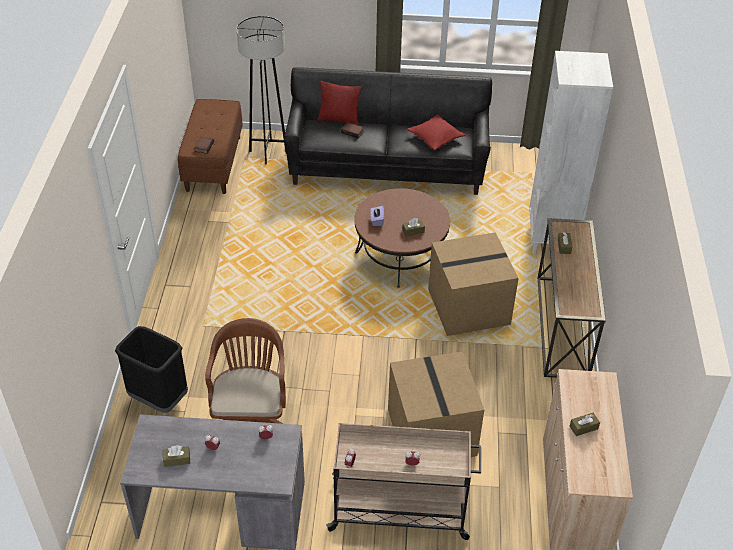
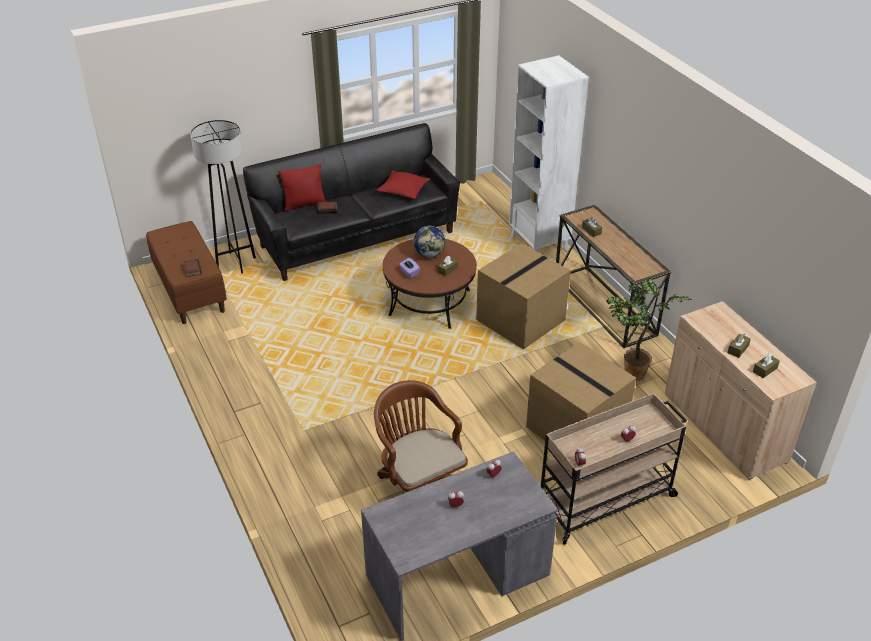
camera: 30 degrees left, 5 degrees down
(159, 398) = (315, 510): black trash can -> none
(177, 459) = (432, 530): brown tissue box -> brown tissue box (765, 370)
(410, 209) = (429, 254): none -> globe
(528, 405) = (631, 374): none -> potted plant

